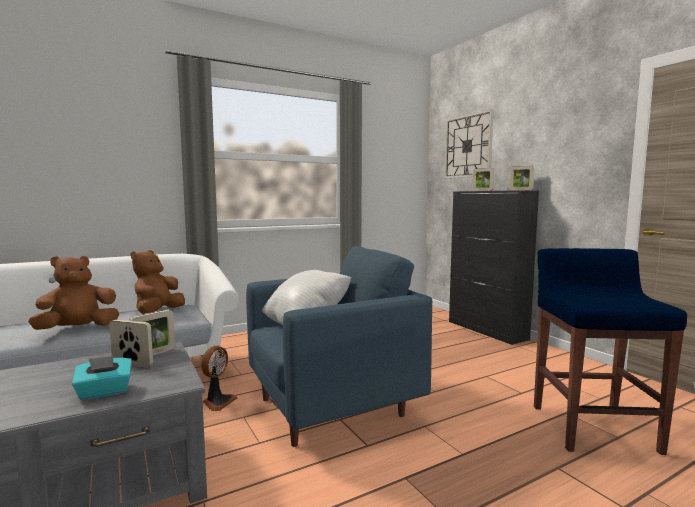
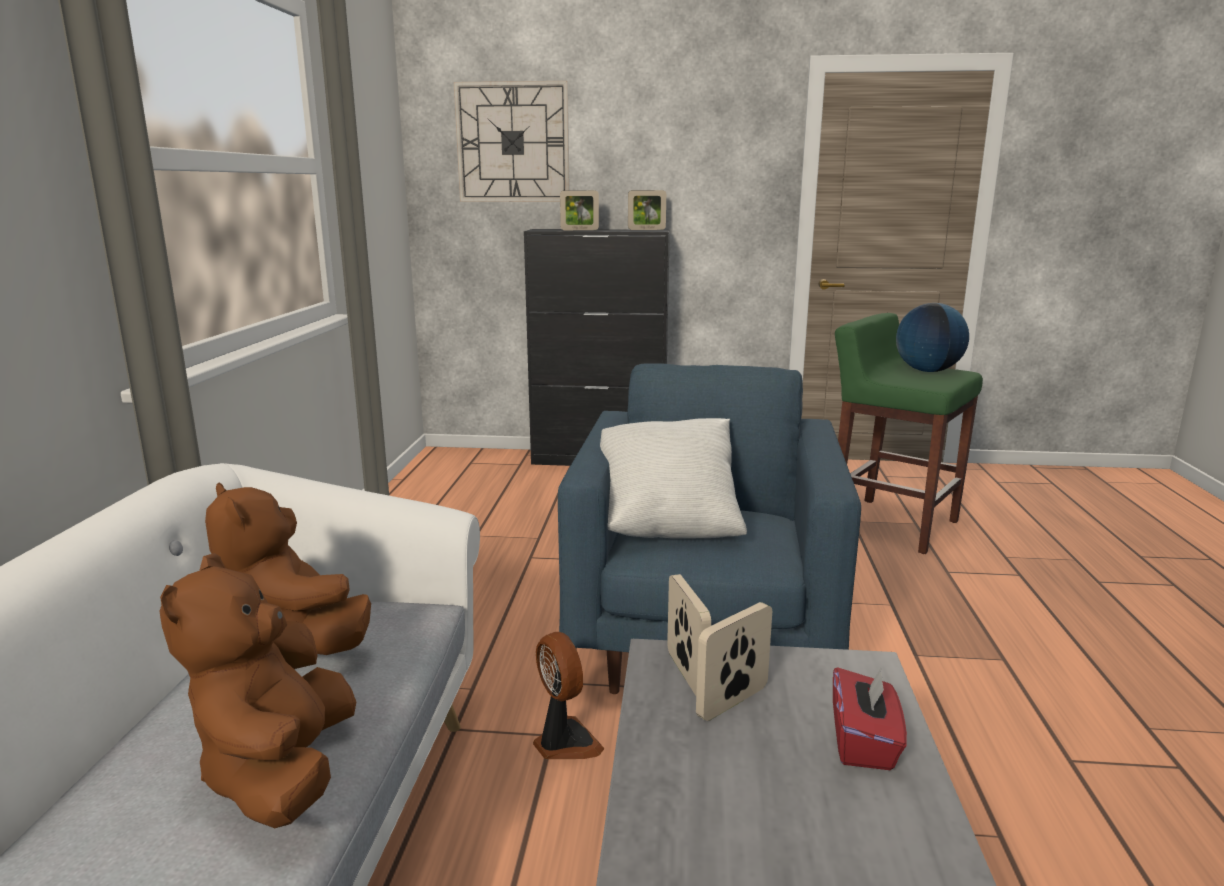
camera: 55 degrees left, 10 degrees up
(104, 392) = (864, 743): turquoise tissue box -> red tissue box
(592, 427) = (891, 524): blue stool -> green stool
(626, 298) = (928, 371): none -> globe

